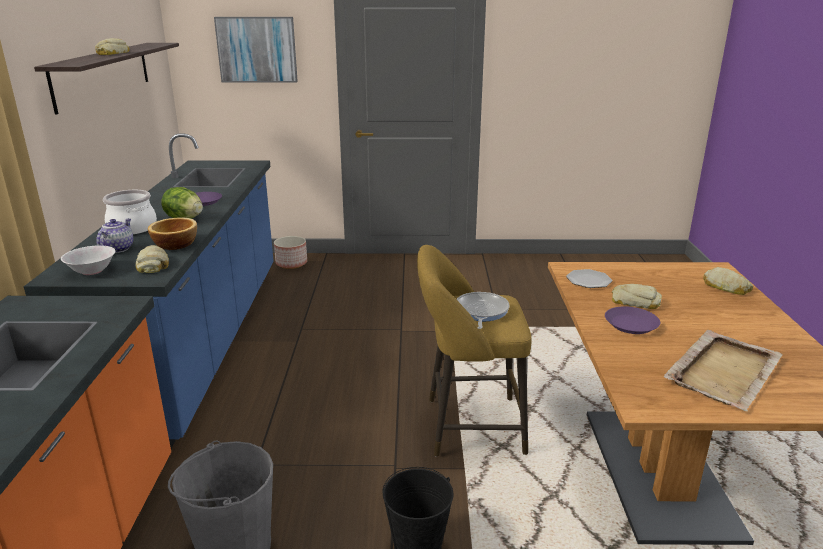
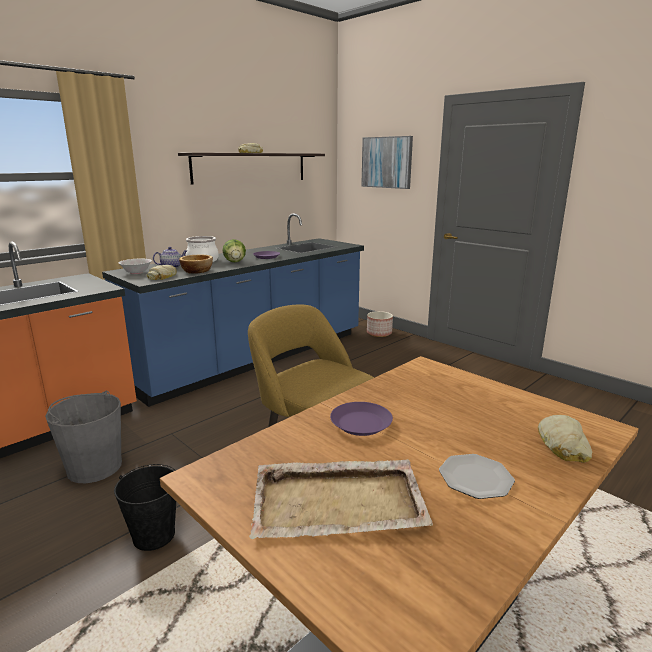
camera: 45 degrees right, 5 degrees down
(481, 312) = (315, 375): frying pan -> none
(588, 280) = (417, 380): plate -> plate (476, 478)
(635, 301) = (416, 411): bread -> none

